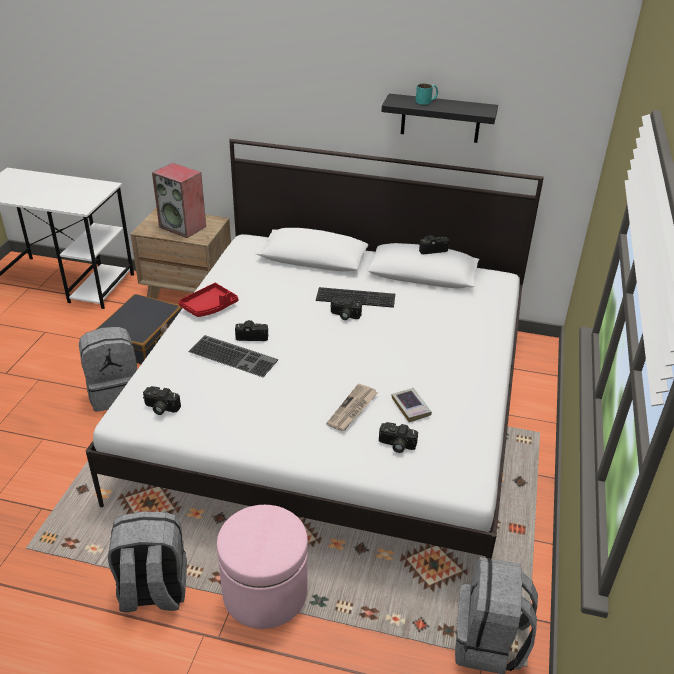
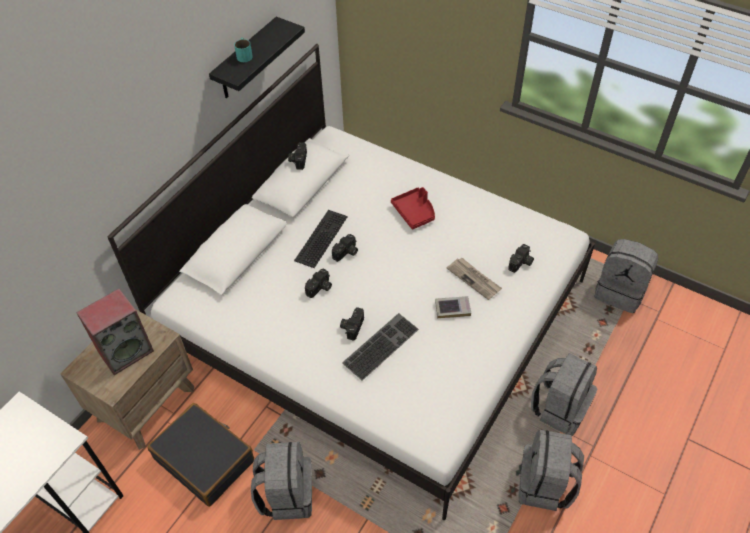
camera: 70 degrees left, 15 degrees up
(160, 408) = (437, 413): camera -> camera (320, 288)
(209, 307) = (290, 353): red tray -> red tray (414, 212)
(265, 592) = (559, 408): pink ottoman -> grey backpack
(411, 407) = (481, 243): book -> book (452, 309)

